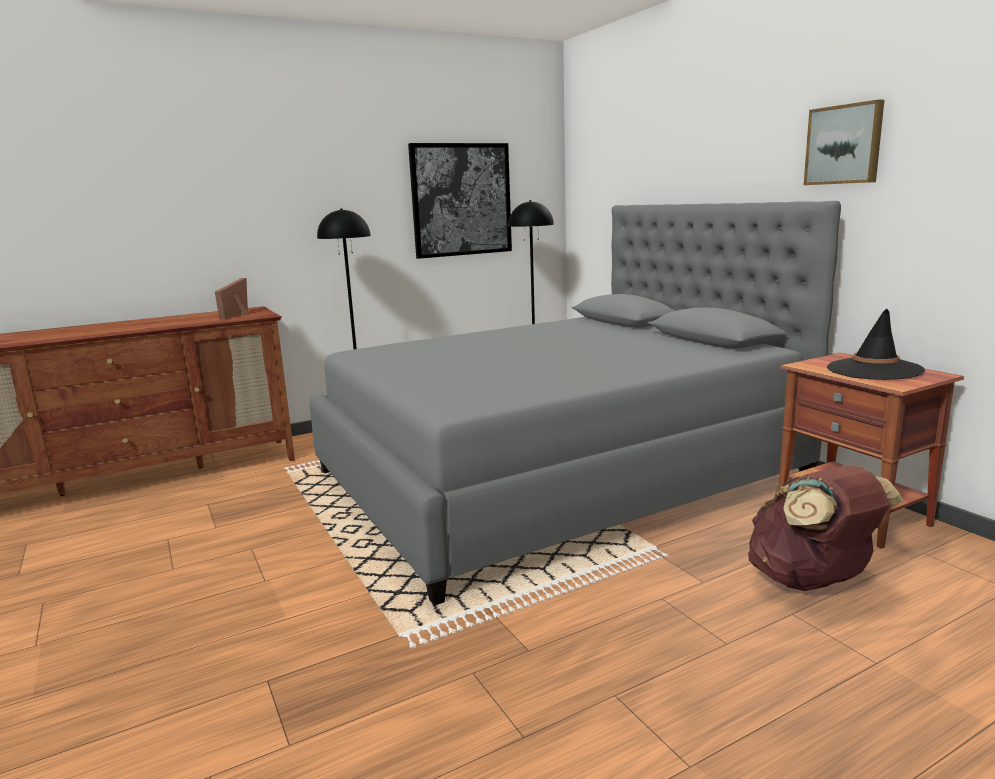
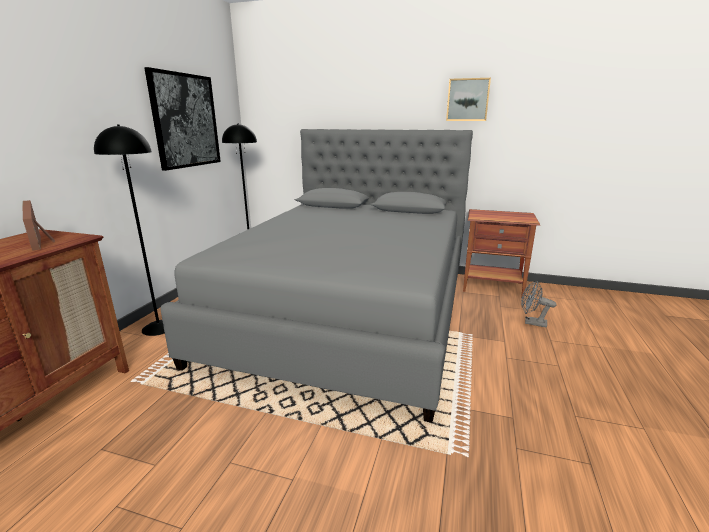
camera: 45 degrees left, 5 degrees up
(811, 581) = (531, 322): brown backpack -> grey fan
(874, 370) = (504, 215): black hat -> none

